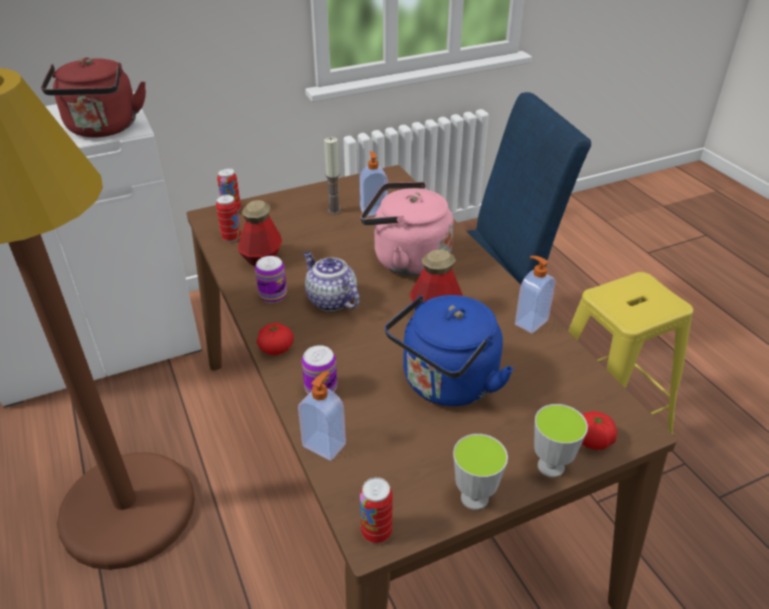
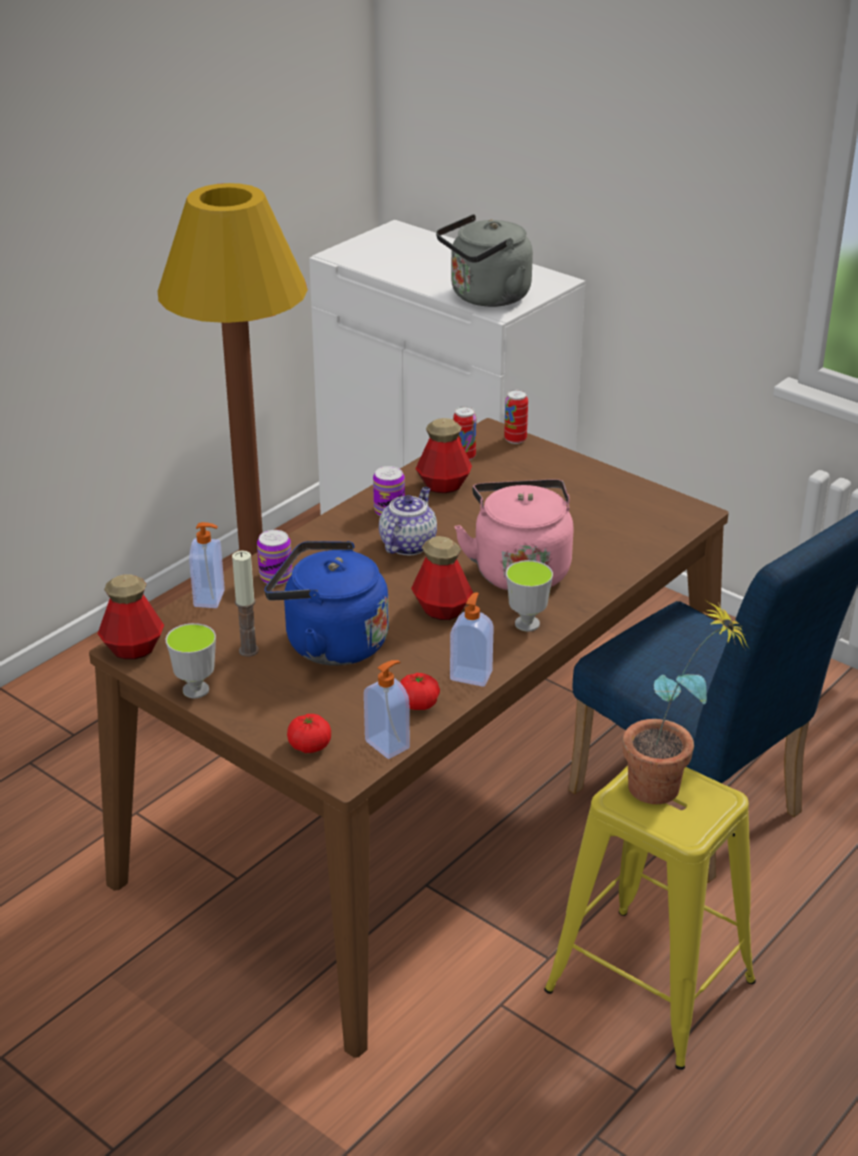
camera: 65 degrees right, 5 degrees down
(103, 129) = (486, 297): red kettle -> grey kettle
(276, 348) = (313, 537): tomato -> tomato (418, 704)
(334, 210) = (574, 499): candle -> candle (248, 650)
(373, 210) = (600, 523): soap dispenser -> soap dispenser (388, 744)
(376, 532) = (133, 649): can -> bottle
(551, 466) = (258, 726): cup -> cup (527, 624)
(626, 296) = (670, 787): none -> potted plant

